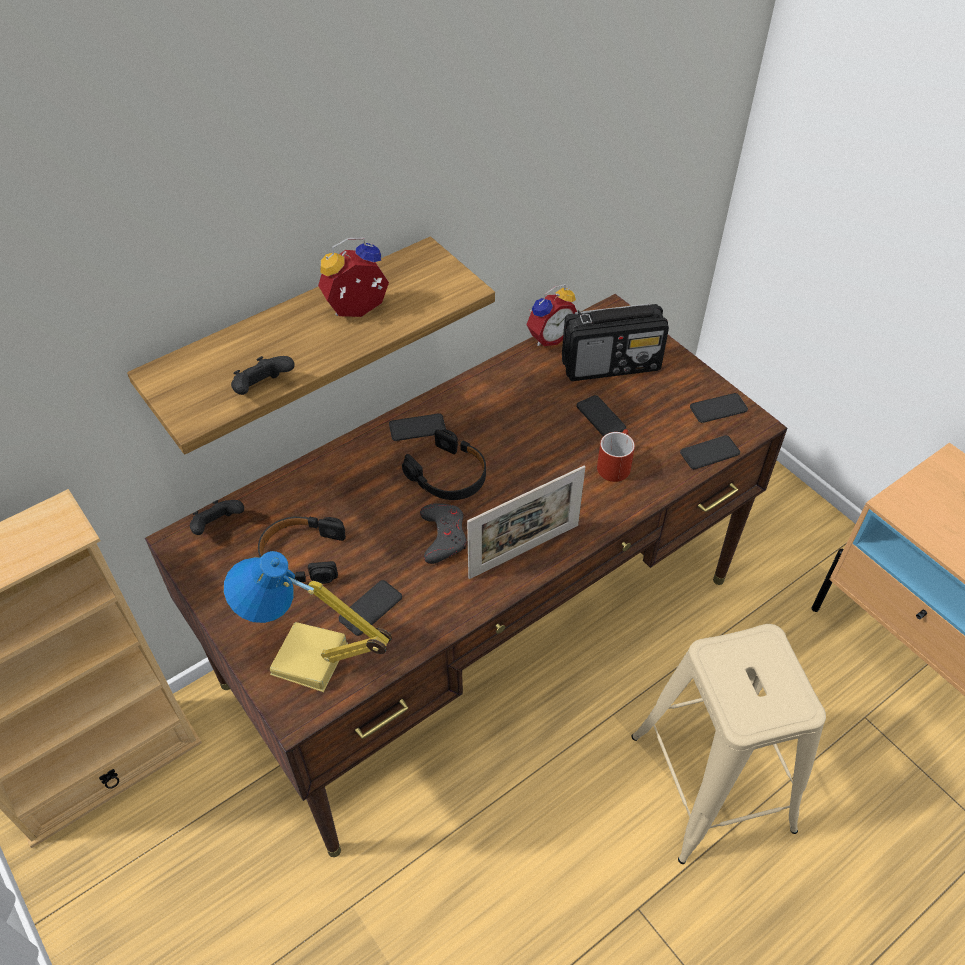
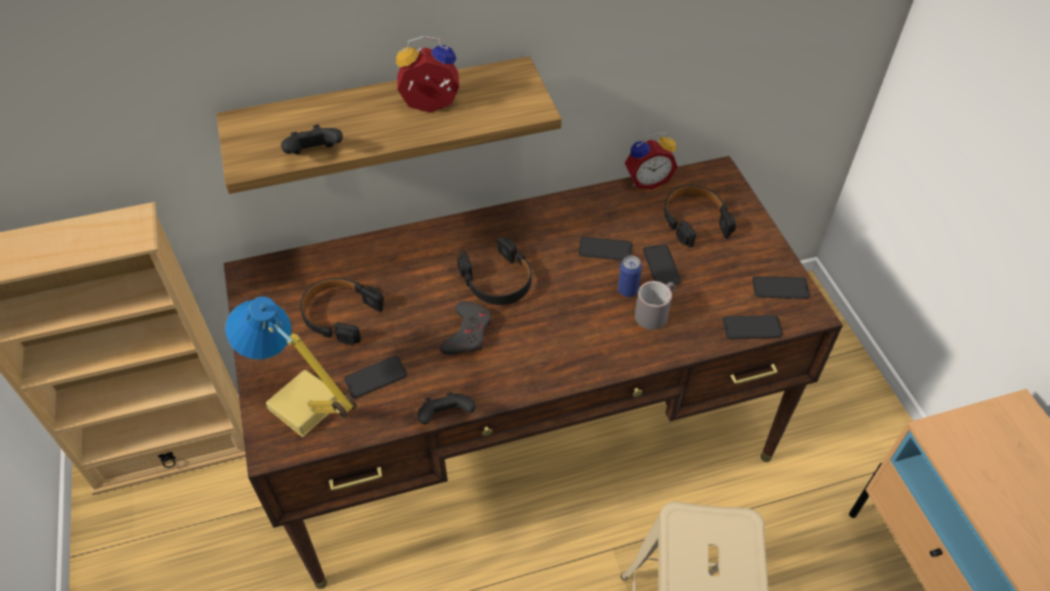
camera: 20 degrees right, 0 degrees up
(218, 526) = (285, 270): black game controller -> black game controller (446, 417)
(417, 428) = (490, 231): phone -> phone (605, 249)
(524, 551) = (533, 368): picture frame -> none
(580, 449) = (627, 290): none -> can
(611, 365) = (694, 220): radio -> black headphones
(614, 464) = (654, 312): red mug -> grey mug

